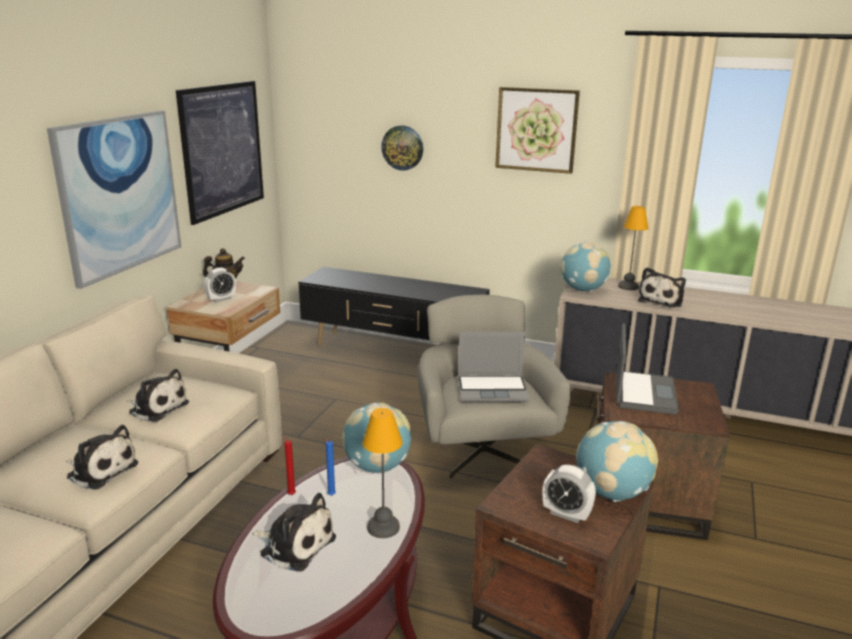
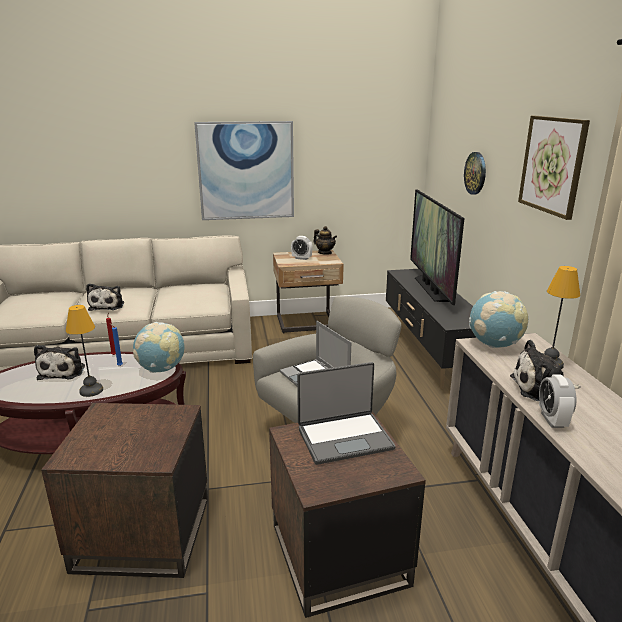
camera: 60 degrees right, 0 degrees up
(157, 407) = (178, 295): plush toy -> none
(222, 149) = (355, 157): picture -> none
(378, 282) = (431, 288): none -> television
(566, 514) = (97, 439): alarm clock -> alarm clock (552, 420)
(611, 493) = (139, 453): globe -> none

